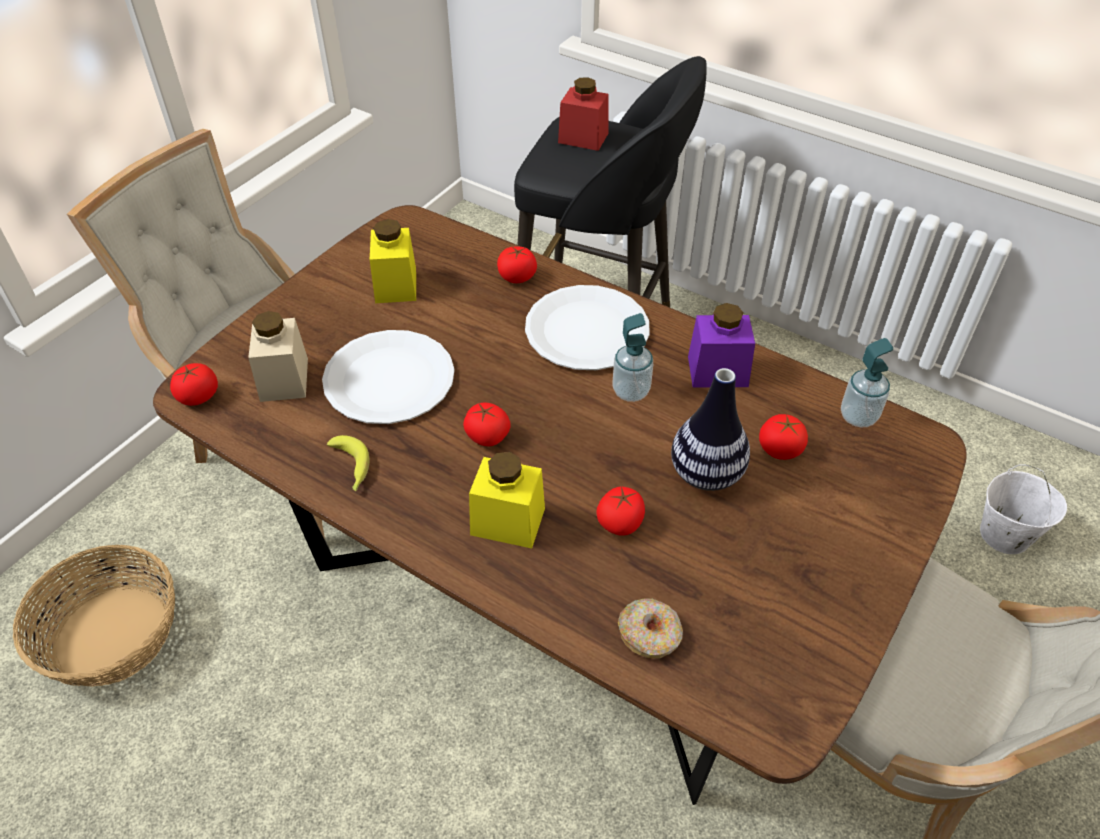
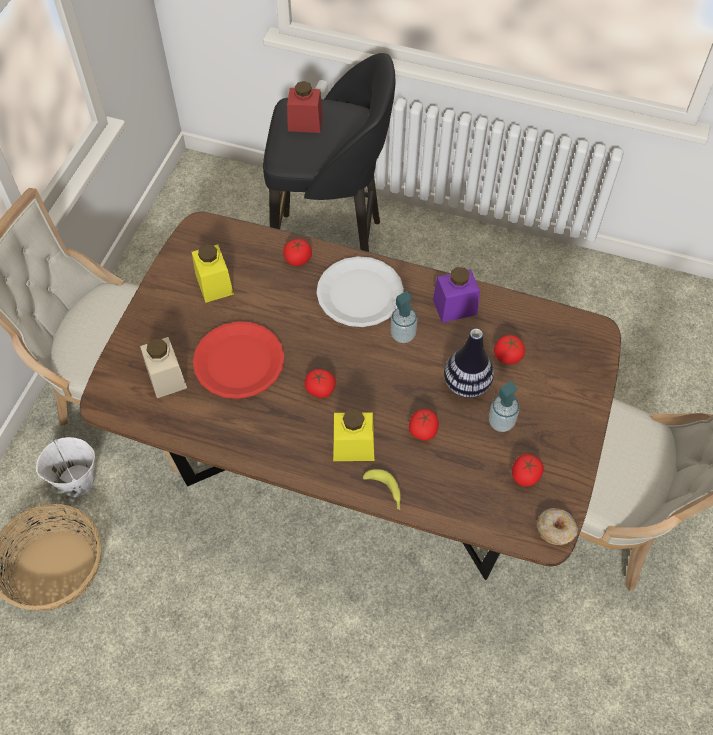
camera: 15 degrees left, 10 degrees up
(198, 397) = (112, 404): tomato -> tomato (525, 476)
(351, 468) = (239, 433): banana -> banana (385, 492)
(389, 379) = (239, 361): white plate -> red plate
(650, 634) = (461, 498): donut -> donut (556, 529)
(858, 416) = (550, 321): soap dispenser -> soap dispenser (501, 422)
(1004, 535) = (645, 350): white bucket -> white bucket (76, 481)

